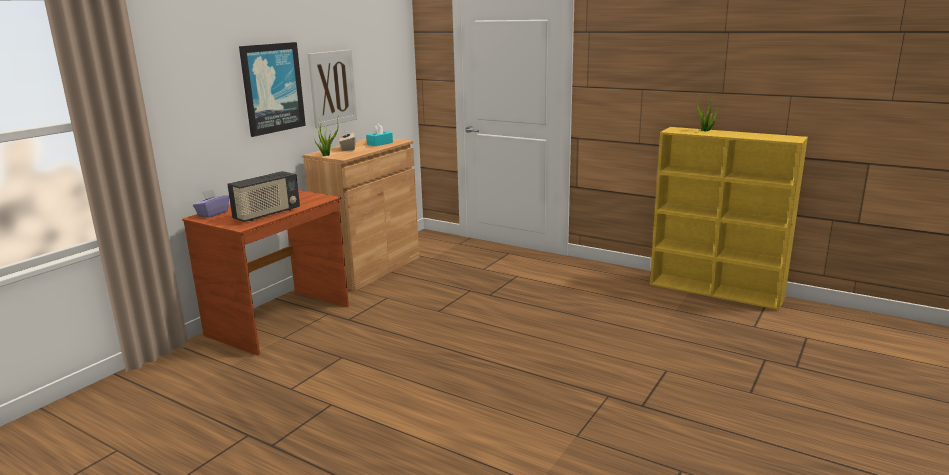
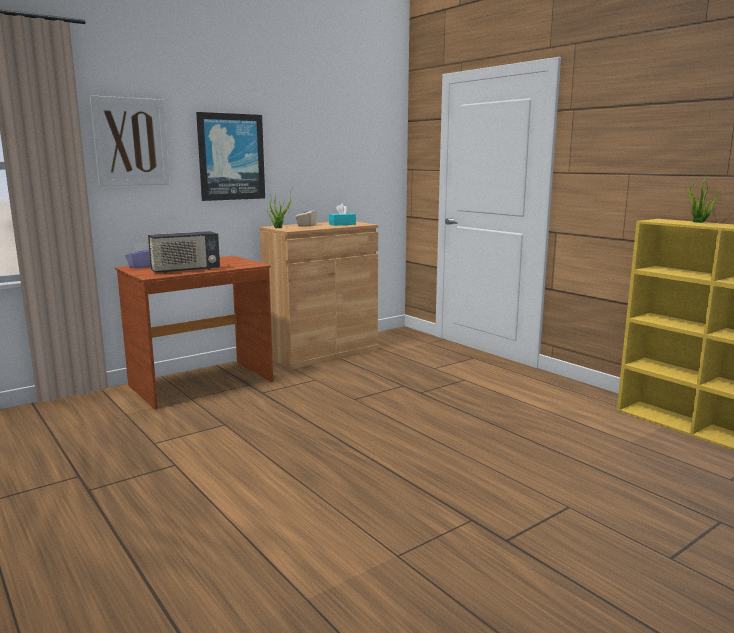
camera: 20 degrees right, 5 degrees down
(332, 88) = (302, 165): picture -> picture (131, 142)

